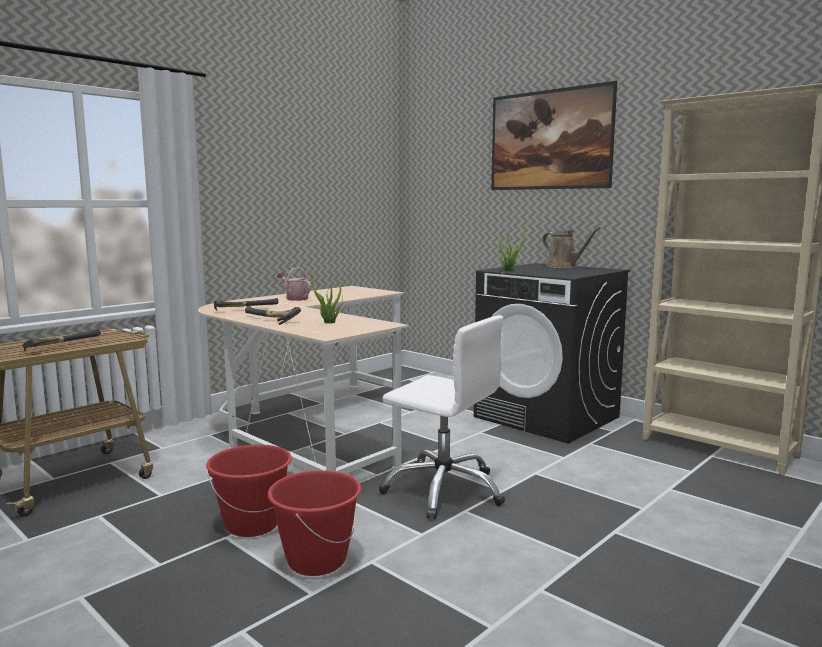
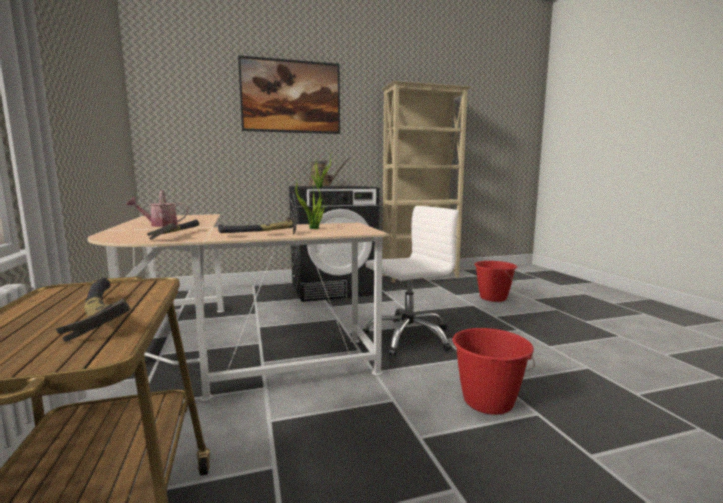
camera: 60 degrees left, 0 degrees up
(252, 524) = (403, 418): red bucket -> red bucket (493, 298)

